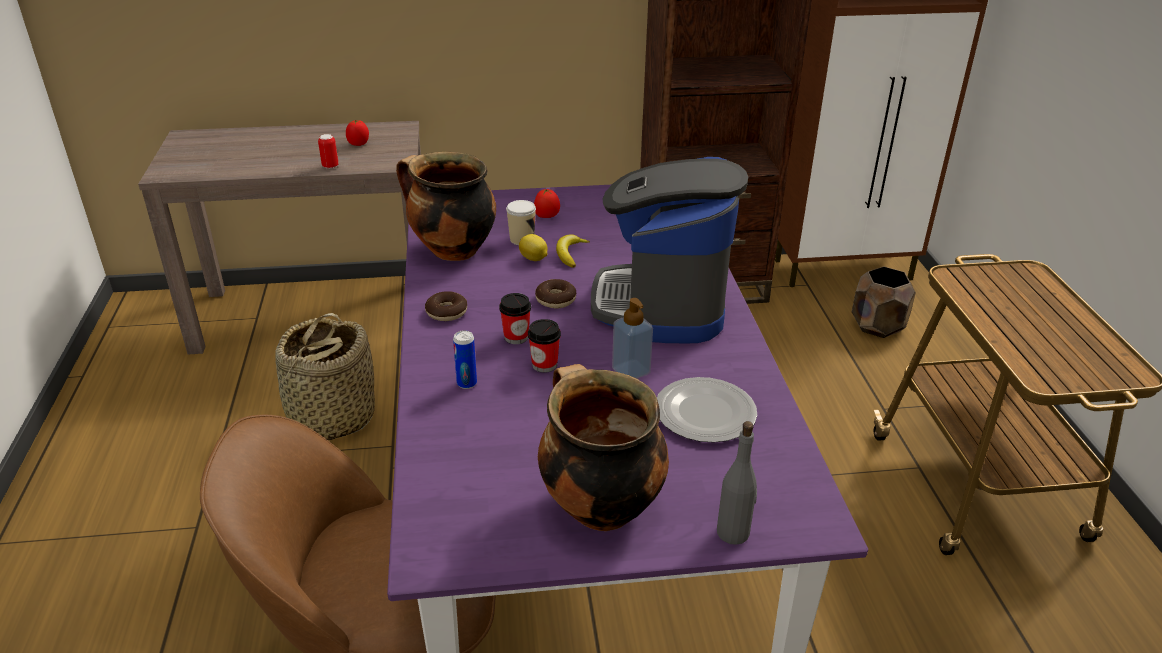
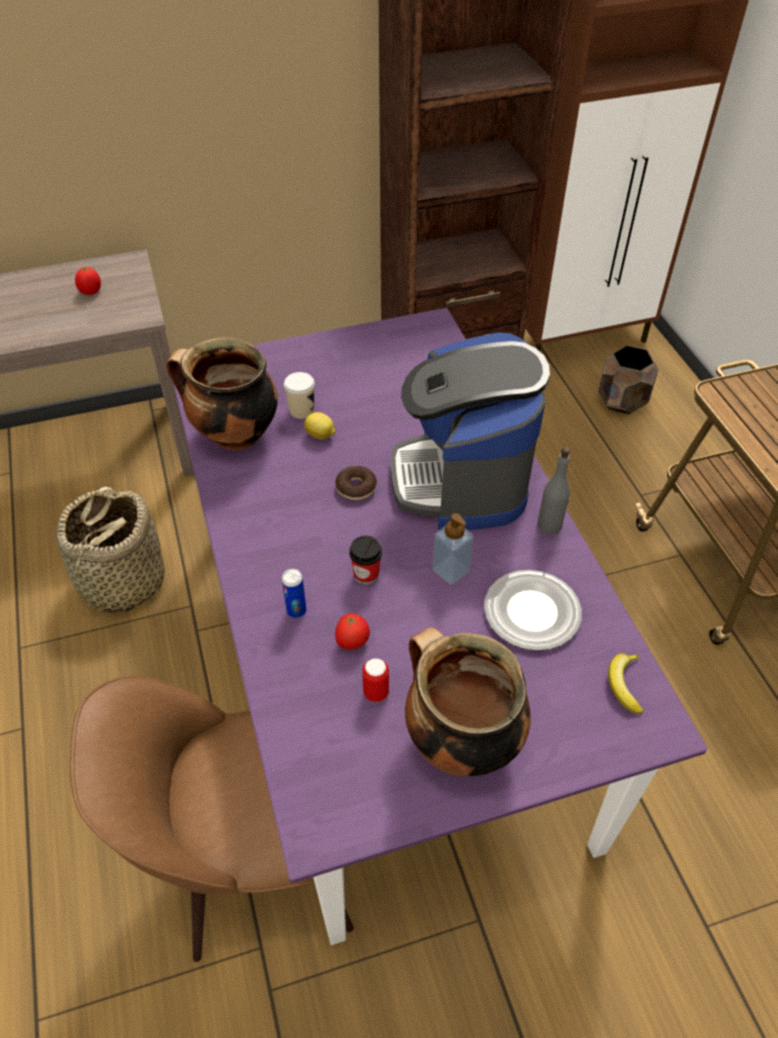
camera: 10 degrees left, 15 degrees up
(330, 166) = (69, 328): can -> can (376, 692)
(446, 312) = (251, 520): donut -> none
(516, 337) = (329, 543): cup -> none
(547, 217) = (319, 375): tomato -> tomato (352, 643)
(570, 254) = (355, 424): banana -> banana (624, 684)
(733, 532) = (587, 751): grey bottle -> grey bottle (550, 525)

